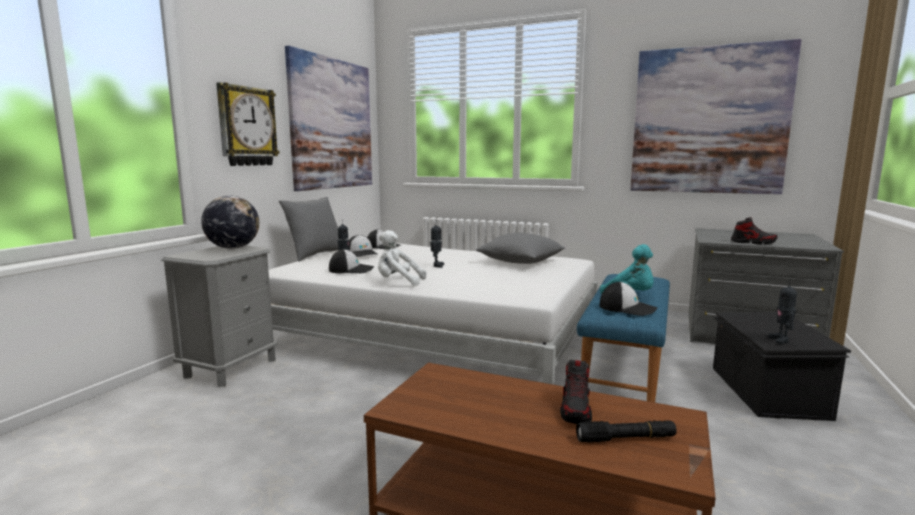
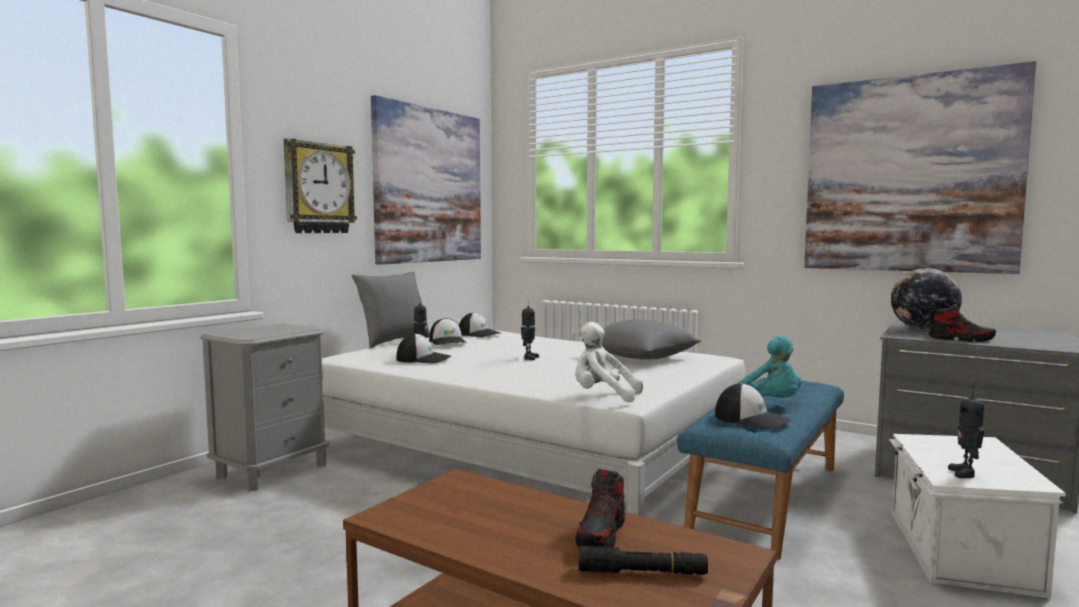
camera: 10 degrees right, 5 degrees down
(233, 248) = (283, 327): globe -> globe (923, 329)
(398, 282) = (469, 375): white plush toy -> white plush toy (603, 396)
(766, 392) = (958, 550): black storage box -> white storage box

